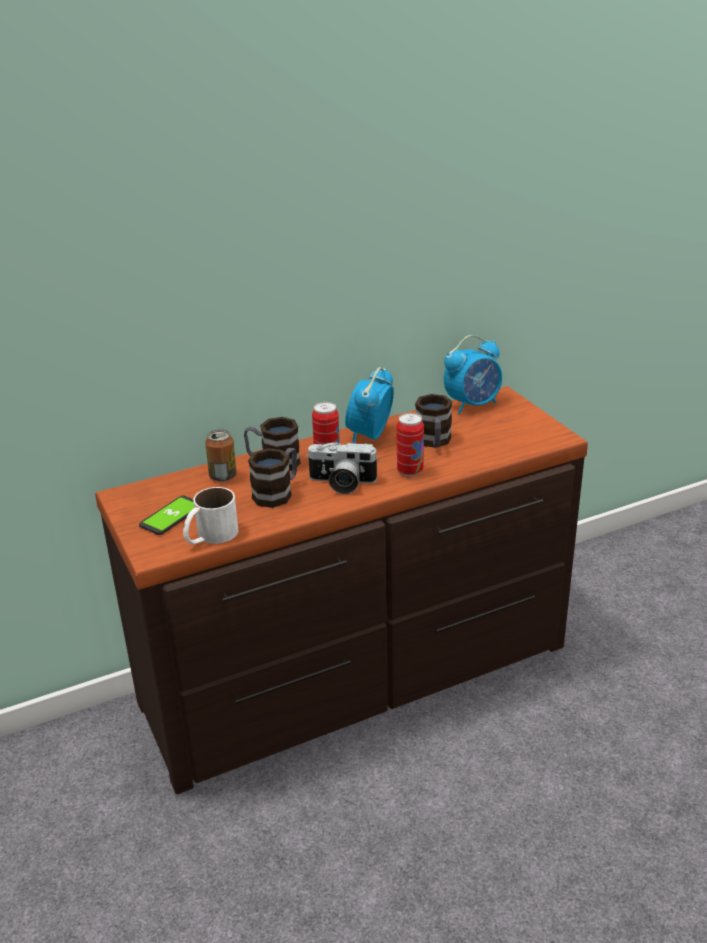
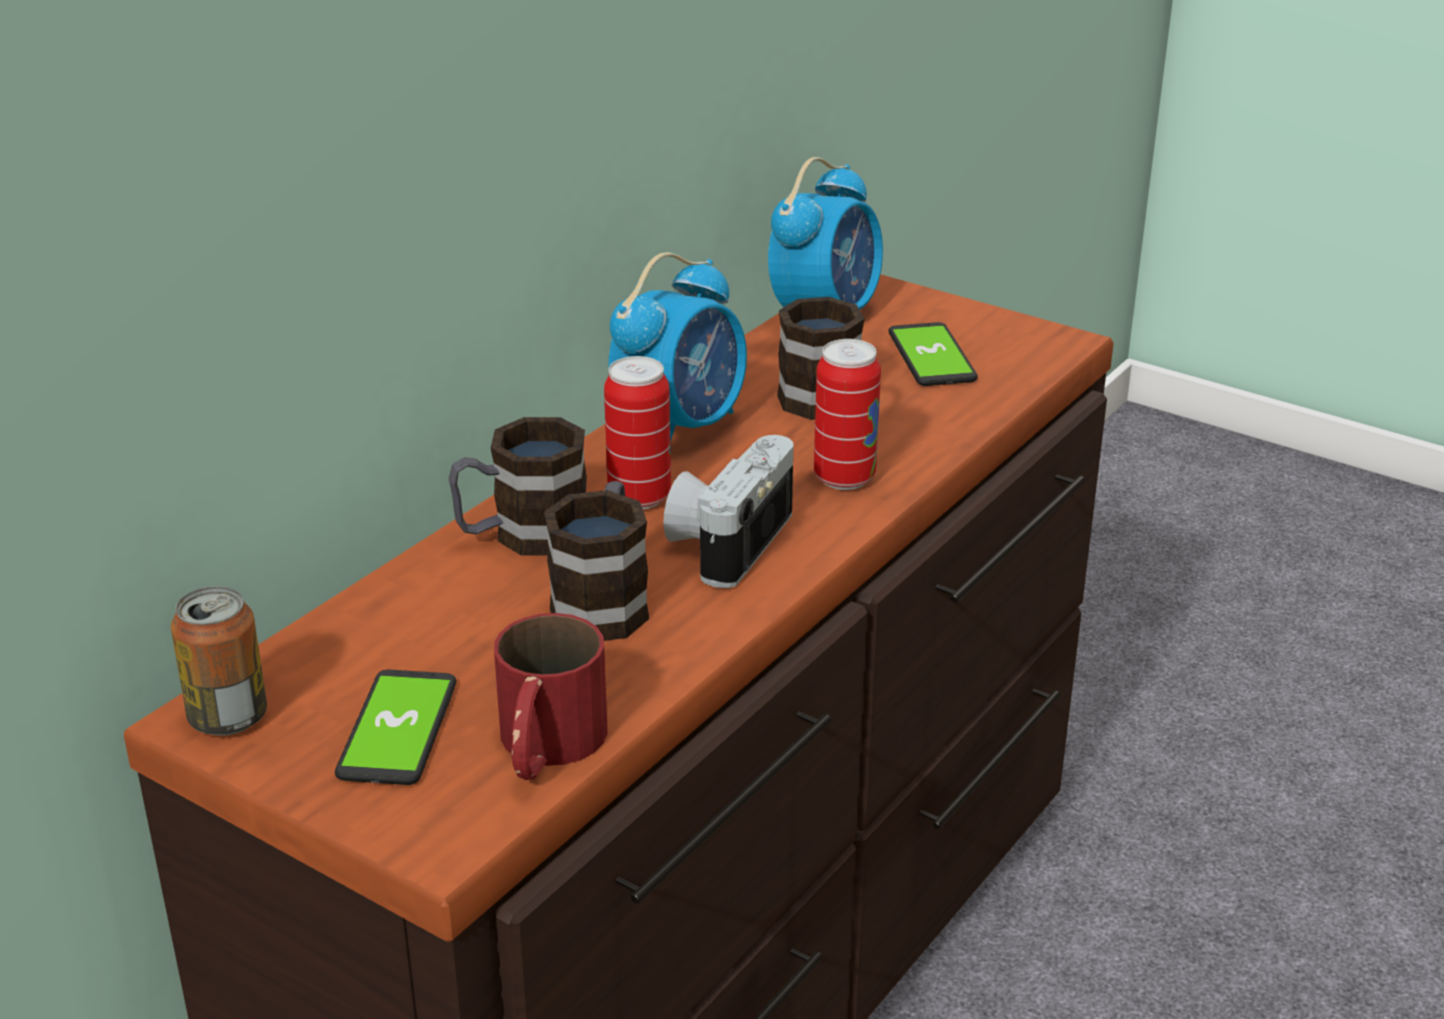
camera: 30 degrees left, 0 degrees up
(210, 536) = (546, 749): white mug -> red mug
(223, 476) = (433, 599): can -> can (228, 717)
(341, 483) = (727, 541): camera -> camera turned 135 degrees clockwise
(369, 436) = (682, 426): alarm clock -> alarm clock turned 135 degrees counterclockwise
(498, 431) = (931, 357): none -> phone

